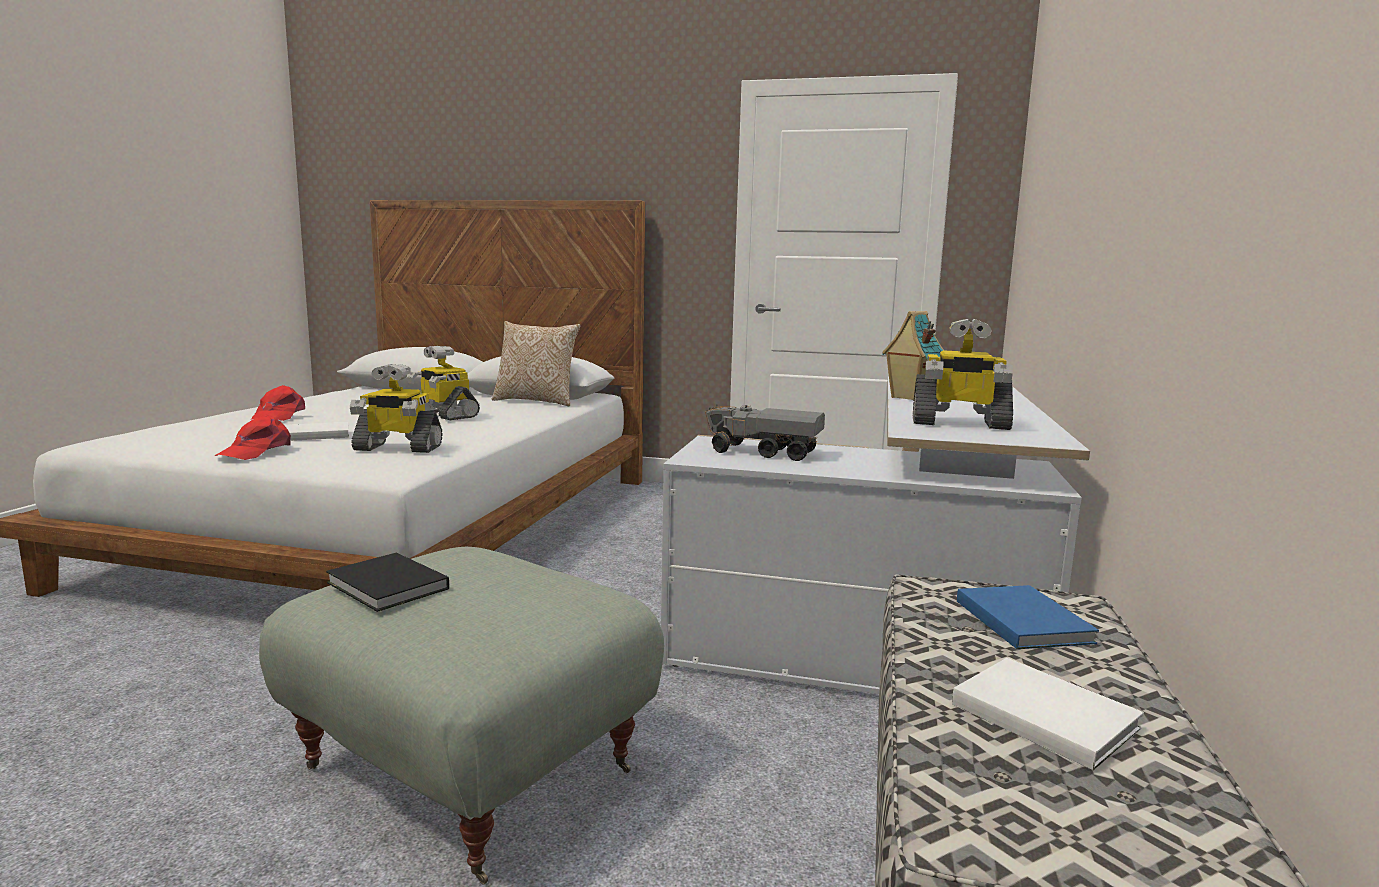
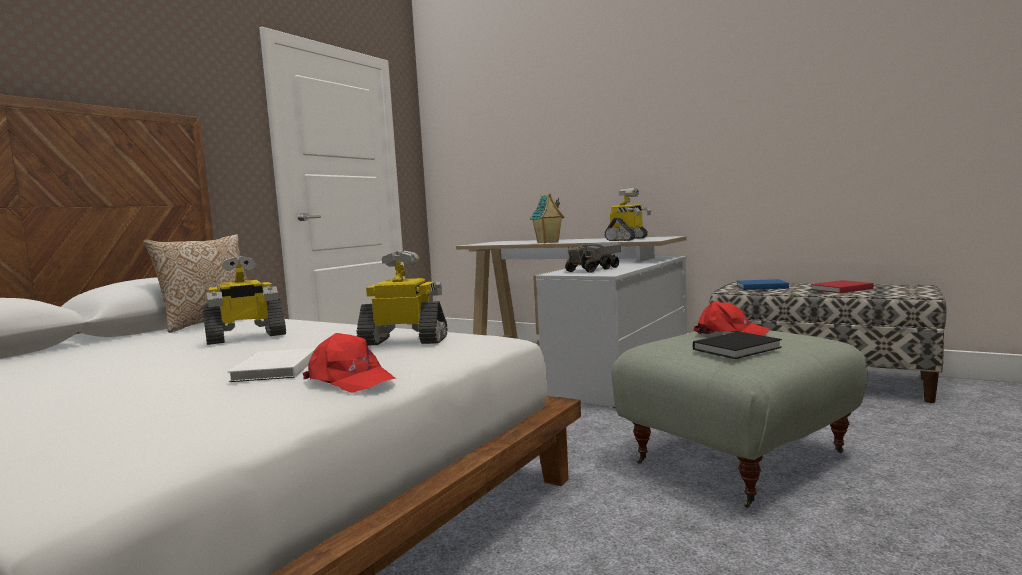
camera: 70 degrees left, 5 degrees down
(279, 415) = (115, 385): red cap -> red cap (729, 332)
(397, 448) = (405, 341): toy robot -> toy robot turned 105 degrees counterclockwise
(1041, 713) = (839, 289): white book -> red book

